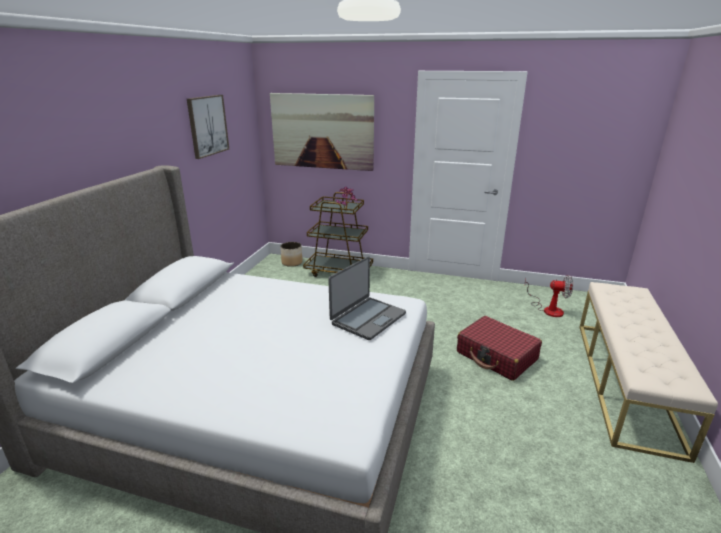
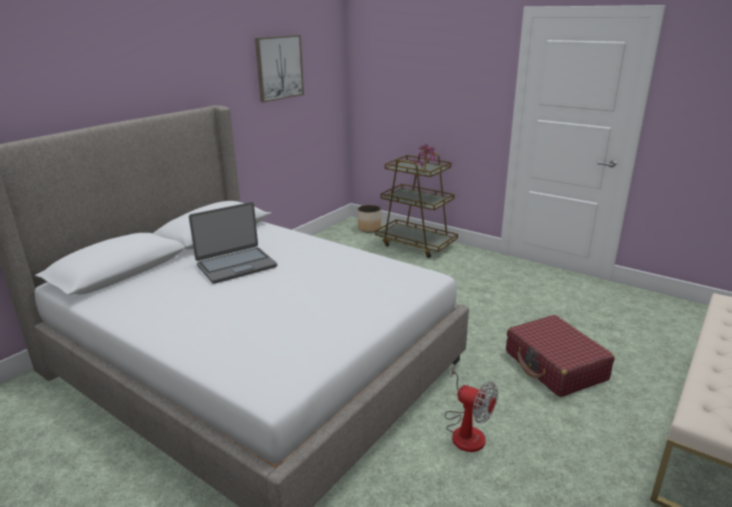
camera: 20 degrees right, 0 degrees up
(322, 131) = (412, 79): picture -> none
(367, 318) = (373, 286): laptop -> laptop (236, 265)
(548, 309) = (662, 324): fan -> fan (466, 430)

